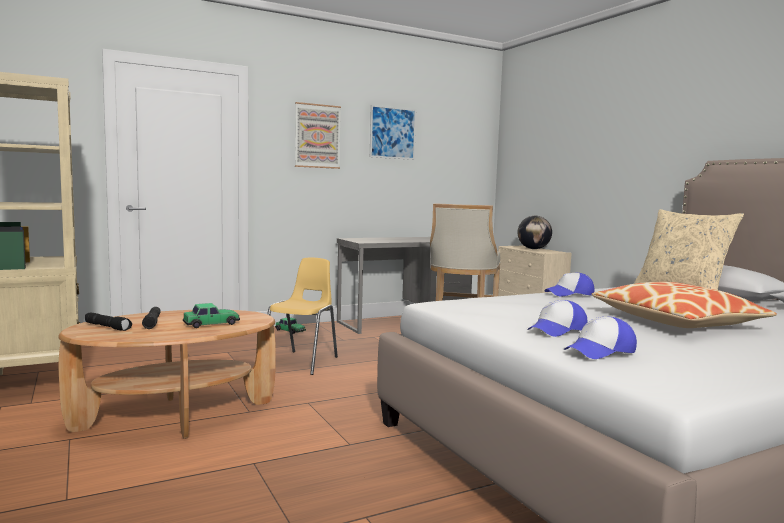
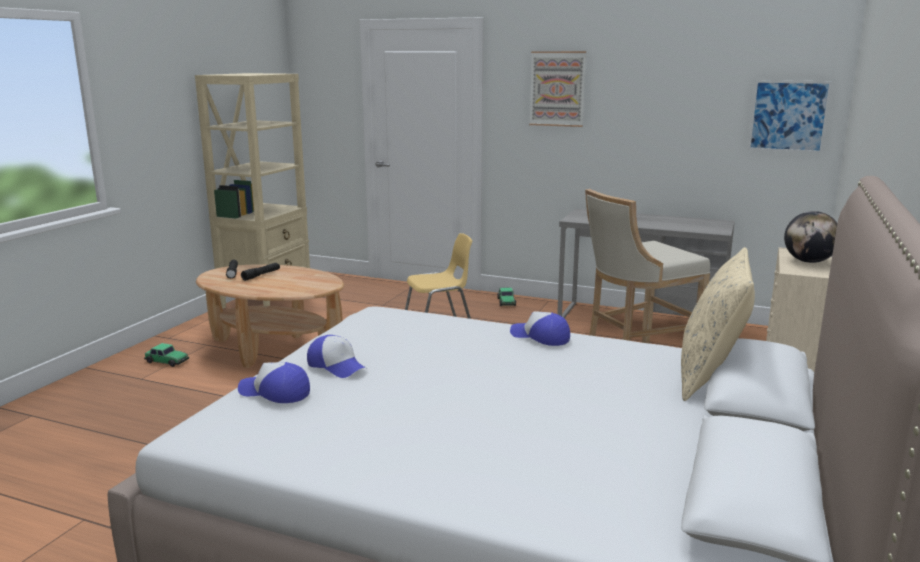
camera: 50 degrees right, 10 degrees up
(211, 324) = (284, 285): toy car -> toy car (167, 361)
(392, 132) = (659, 79): picture -> picture (788, 116)
(557, 330) = (337, 366): cap -> cap turned 150 degrees counterclockwise
(677, 321) = (477, 400): pillow -> none

